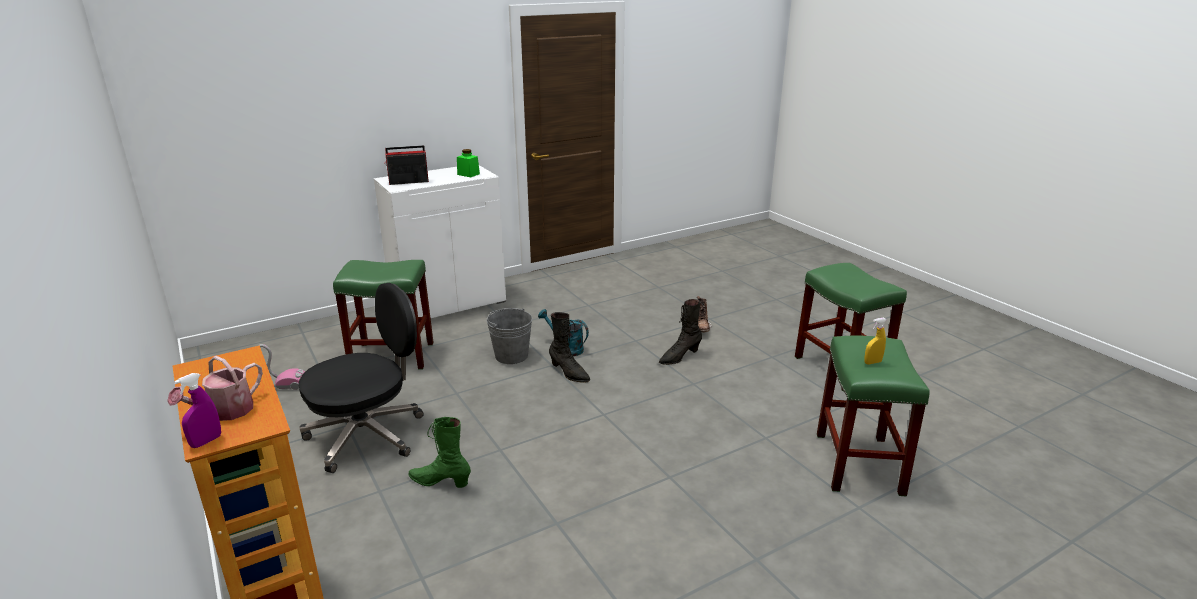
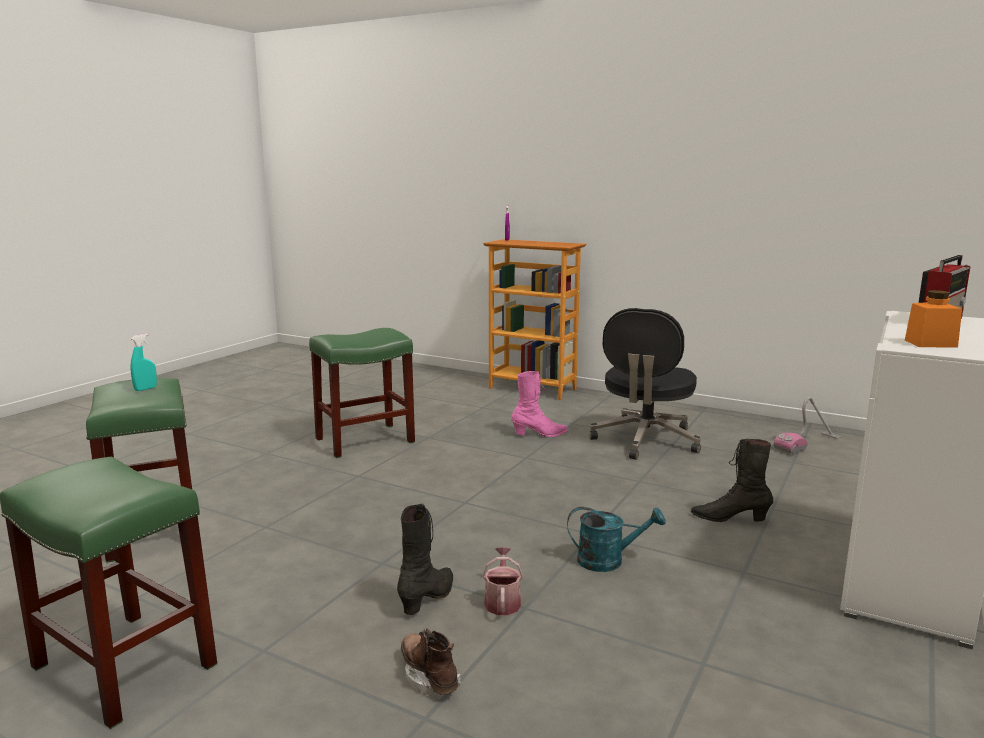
camera: 150 degrees right, 10 degrees down
(225, 412) = (520, 242): watering can -> watering can (502, 601)
(393, 355) = (778, 493): green stool -> green stool (364, 441)
(440, 482) = (540, 434): green boot -> pink boot
(468, 174) = (930, 343): green jar -> orange jar
(511, 356) = (657, 530): grey bucket -> none
(569, 373) = (556, 530): black boot -> black boot (729, 519)
(872, 362) = (145, 389): yellow spray bottle -> turquoise spray bottle

